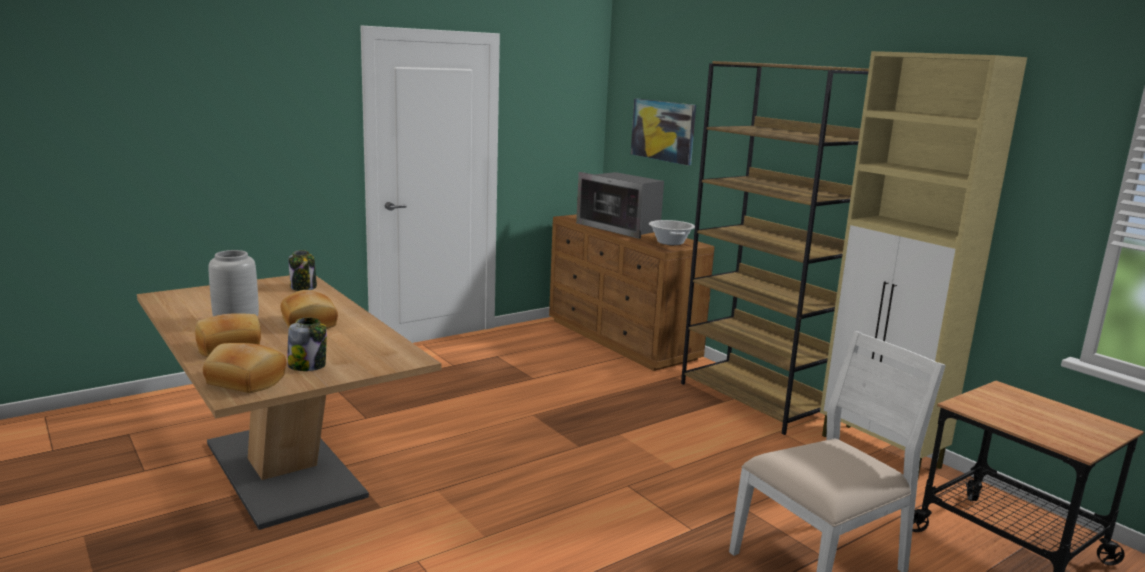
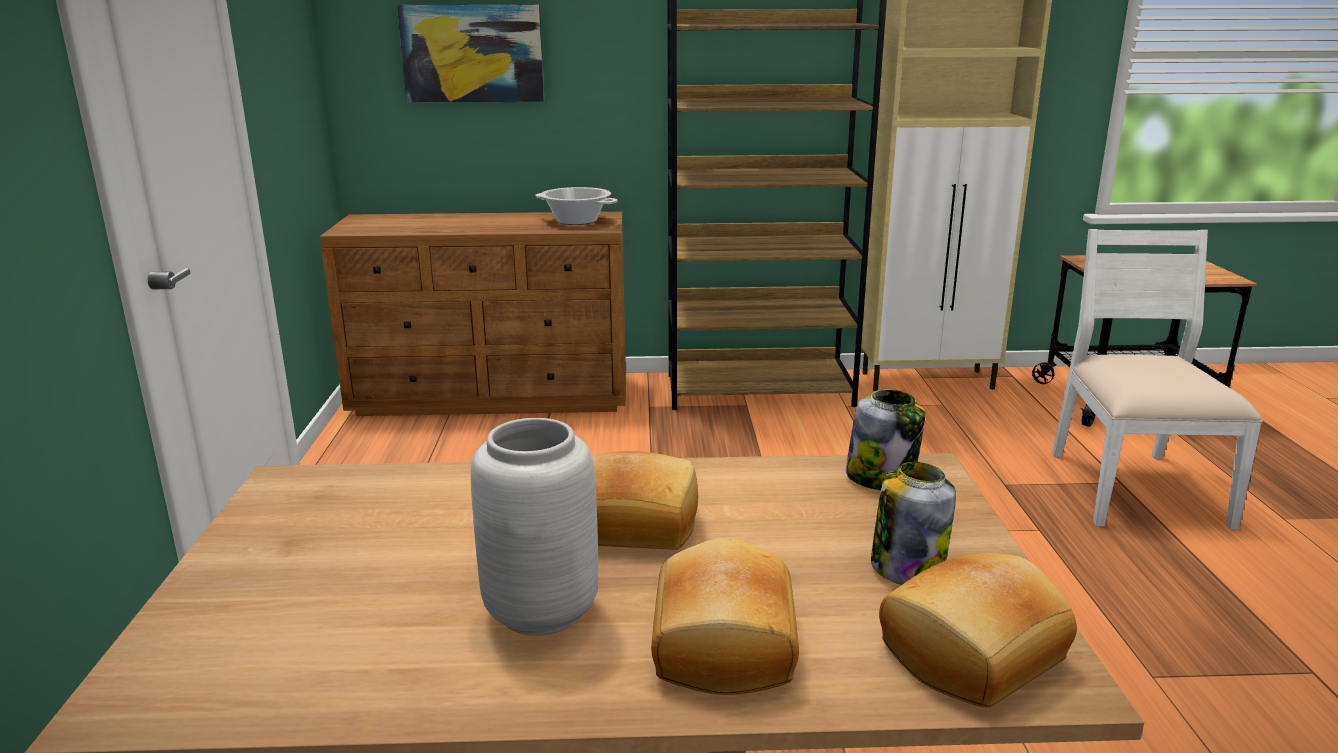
camera: 55 degrees left, 5 degrees up
(304, 287) = (365, 491): jar -> jar (881, 478)
(621, 228) = (461, 223): microwave -> none

